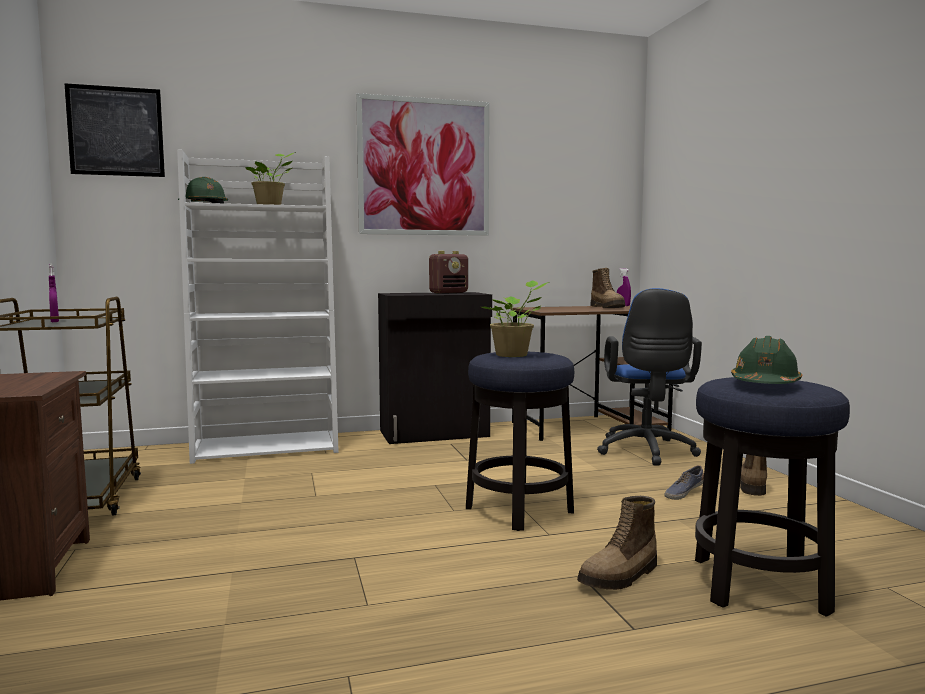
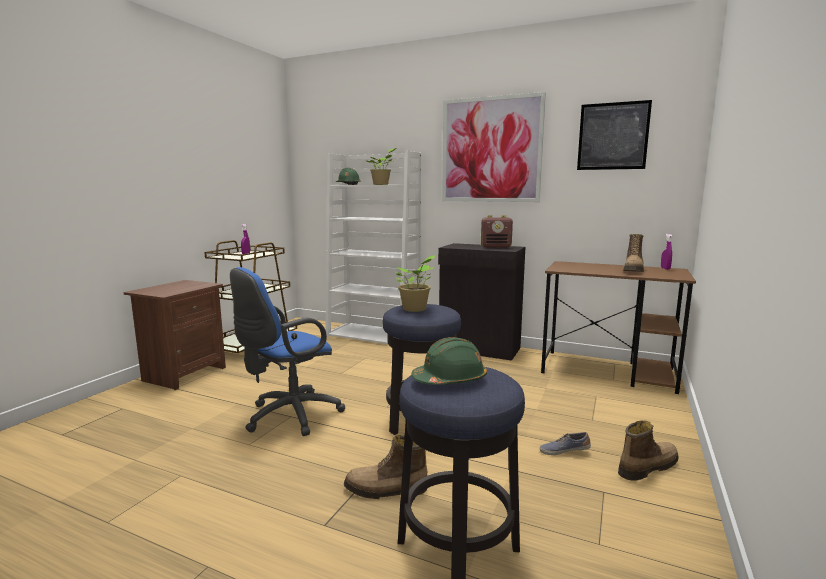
camera: 40 degrees right, 5 degrees up
(116, 131) = (315, 142): picture -> picture (613, 136)
(646, 452) = (609, 407): blue office chair -> blue office chair (288, 416)

